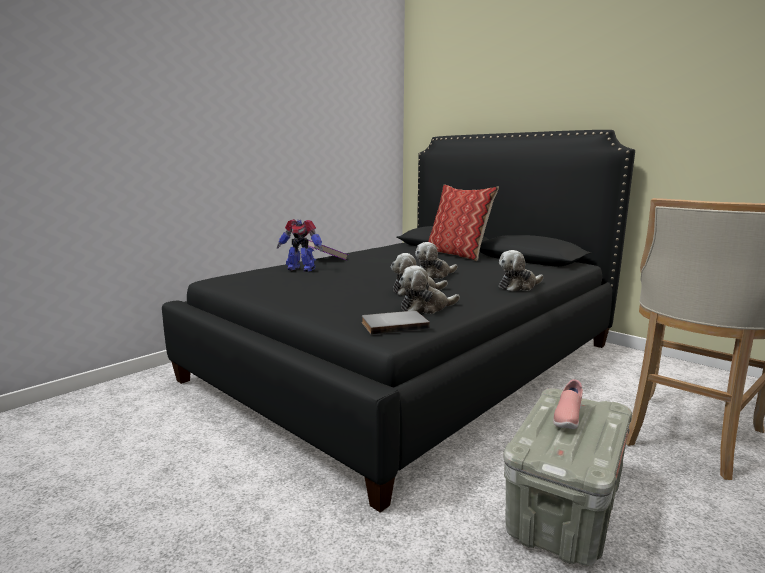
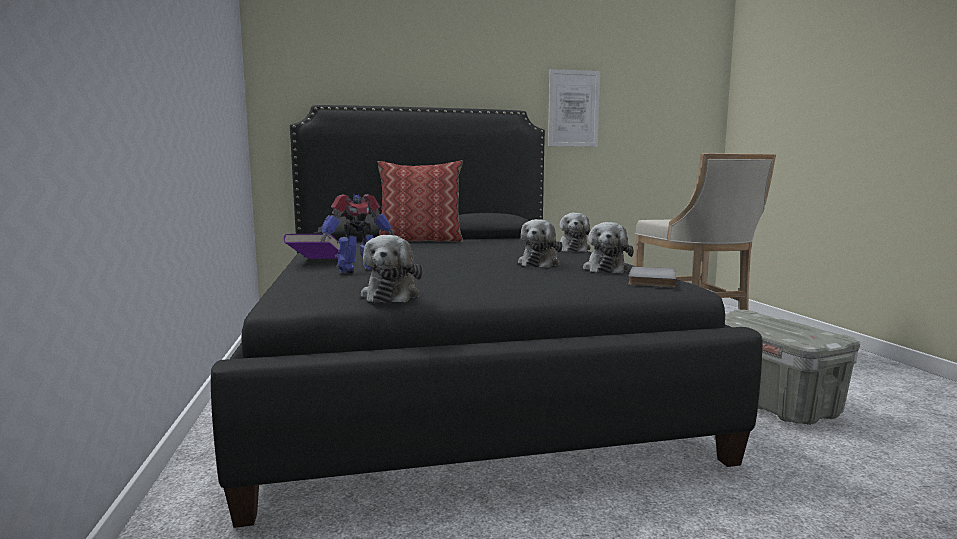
camera: 55 degrees left, 5 degrees down
(434, 275) = (490, 254): plush toy -> plush toy (391, 295)
(567, 418) = (760, 322): pink shoe -> none
(688, 121) = (573, 108): none -> picture

